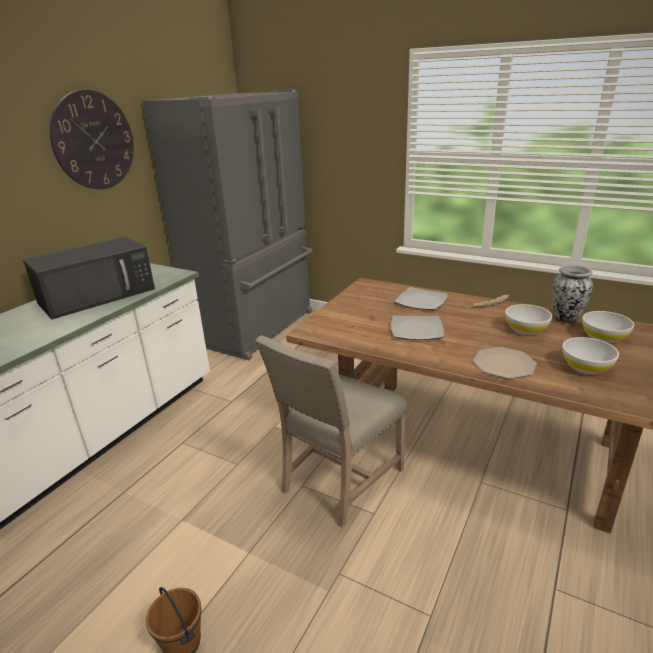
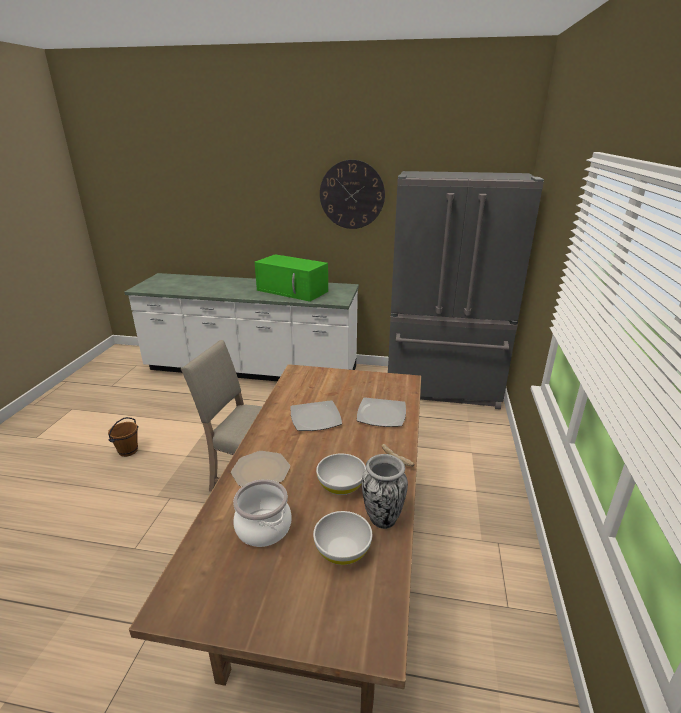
camera: 70 degrees right, 0 degrees up
(99, 295) = (293, 291): black microwave -> green microwave
(585, 367) = (264, 527): white bowl -> cooking pot

